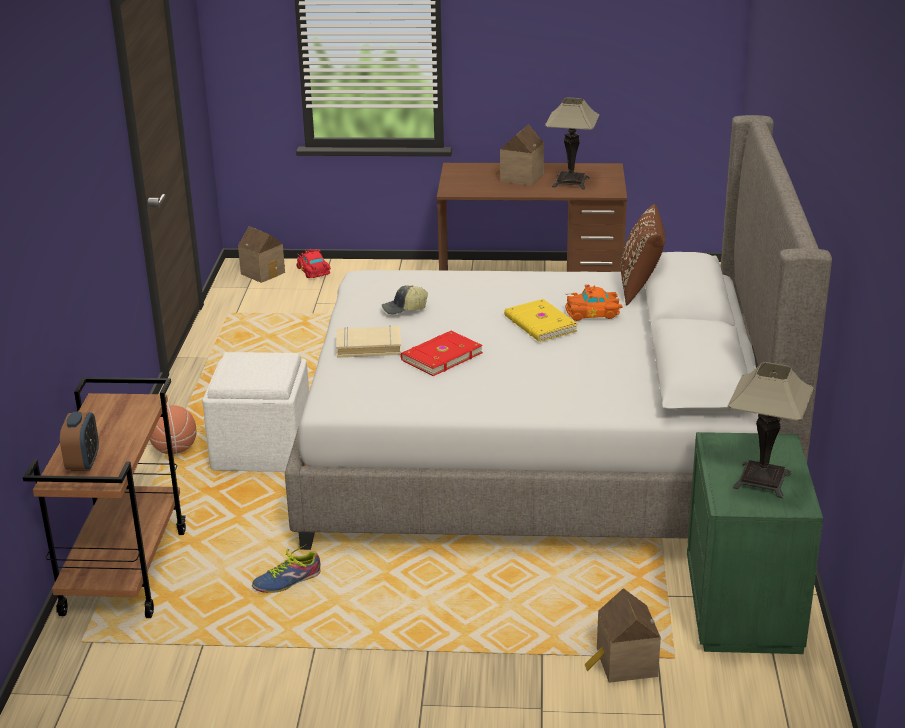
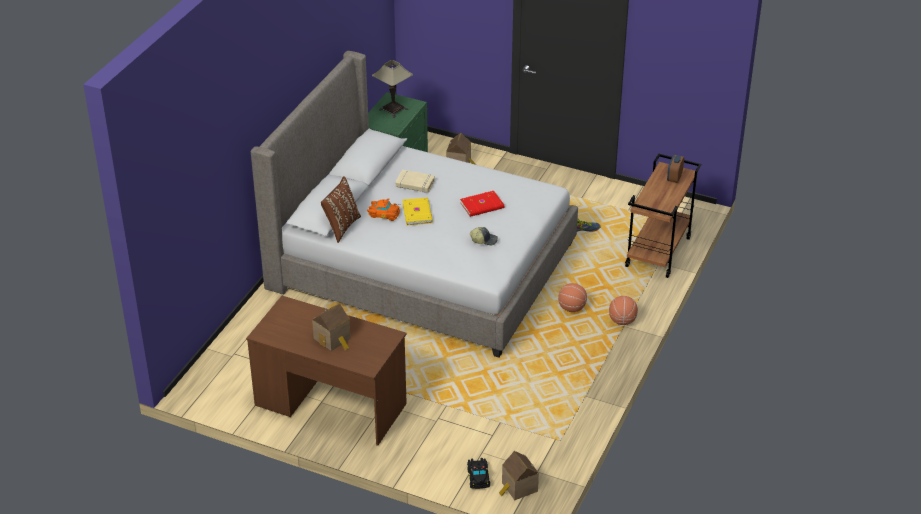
camera: 160 degrees left, 10 degrees up
(263, 449) = (571, 308): white ottoman -> basketball
(313, 272) = (479, 477): red toy car -> black toy car
(369, 346) = (516, 220): beige book -> beige book (415, 184)
(571, 182) = (303, 323): table lamp -> none

